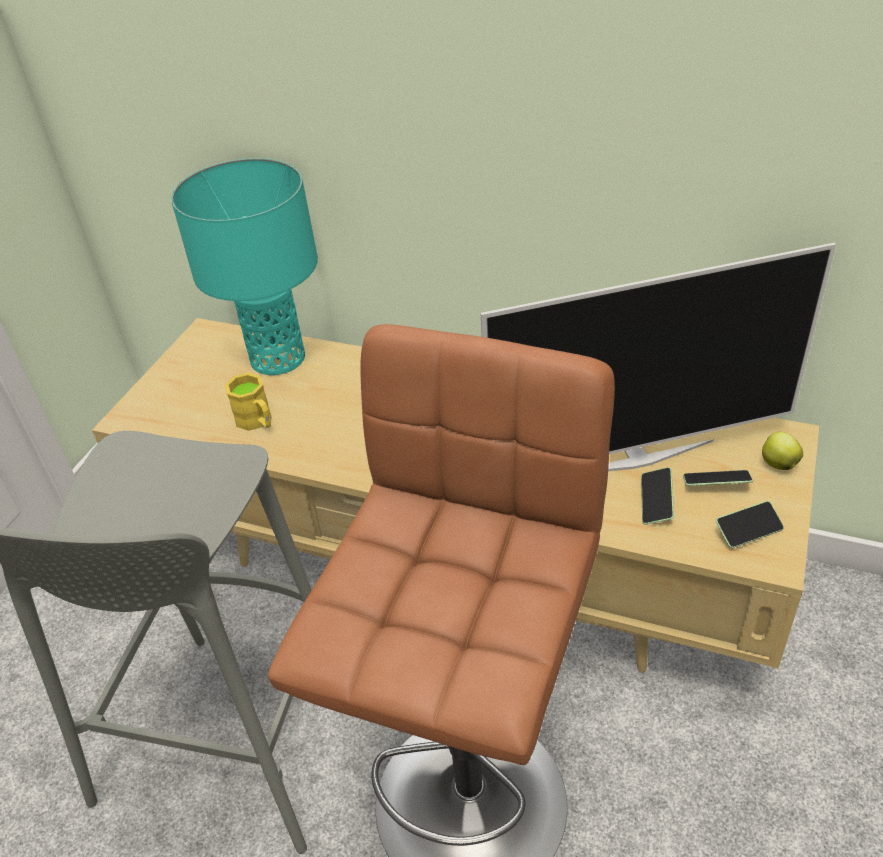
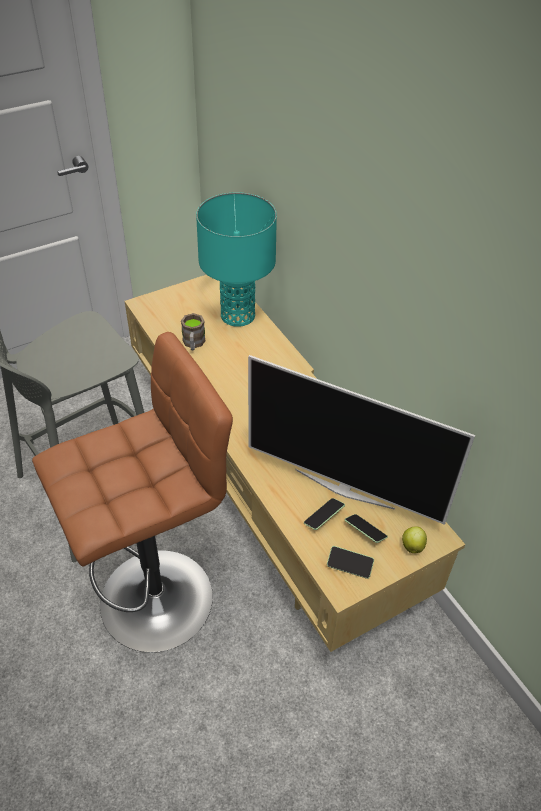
camera: 35 degrees right, 5 degrees up
(257, 421) = (193, 344): yellow mug -> brown mug

